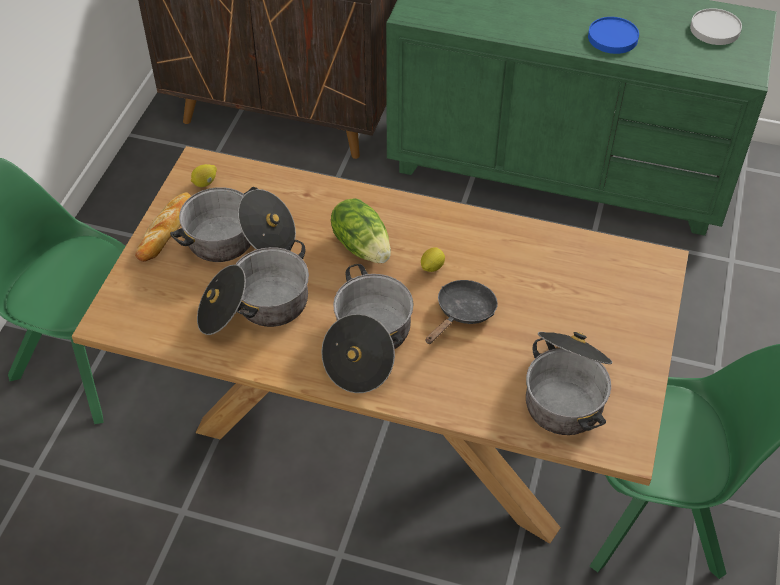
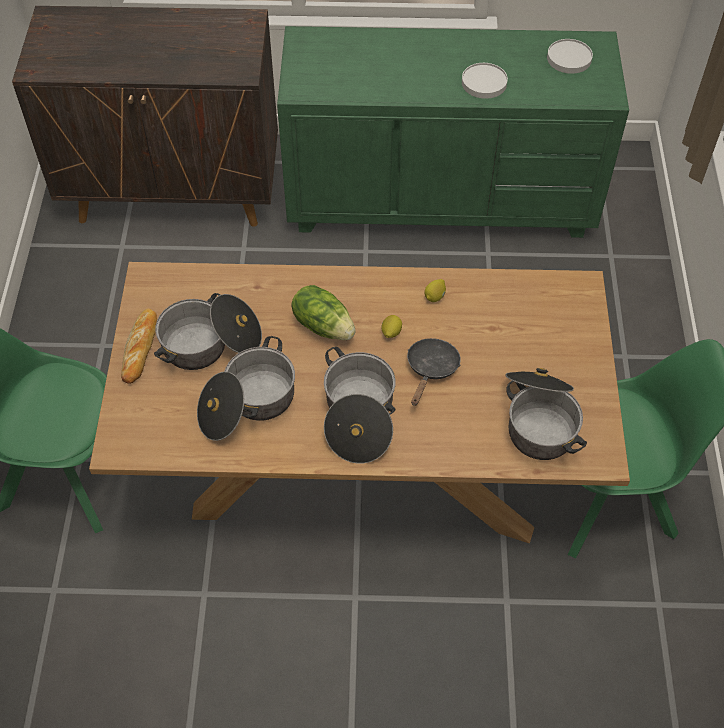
camera: 15 degrees left, 5 degrees up
(205, 183) = (160, 294): lemon -> lemon (435, 296)
(613, 38) = (484, 83): blue plate -> white plate

